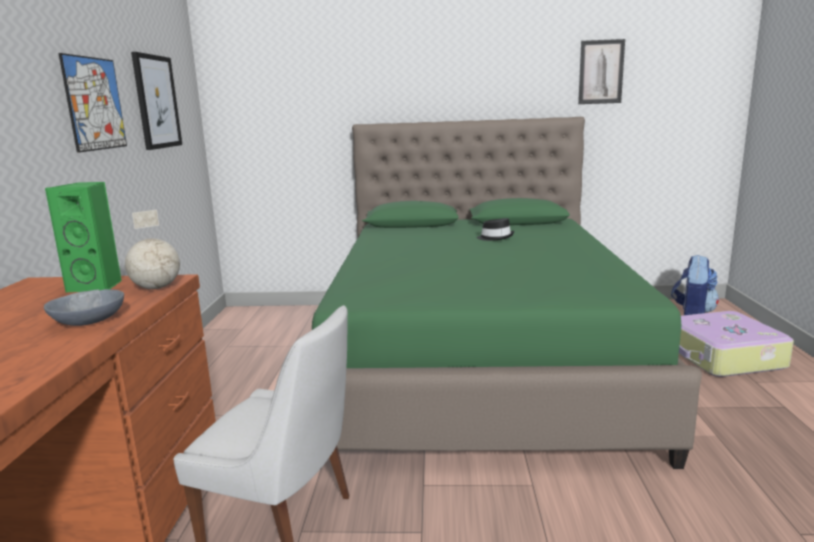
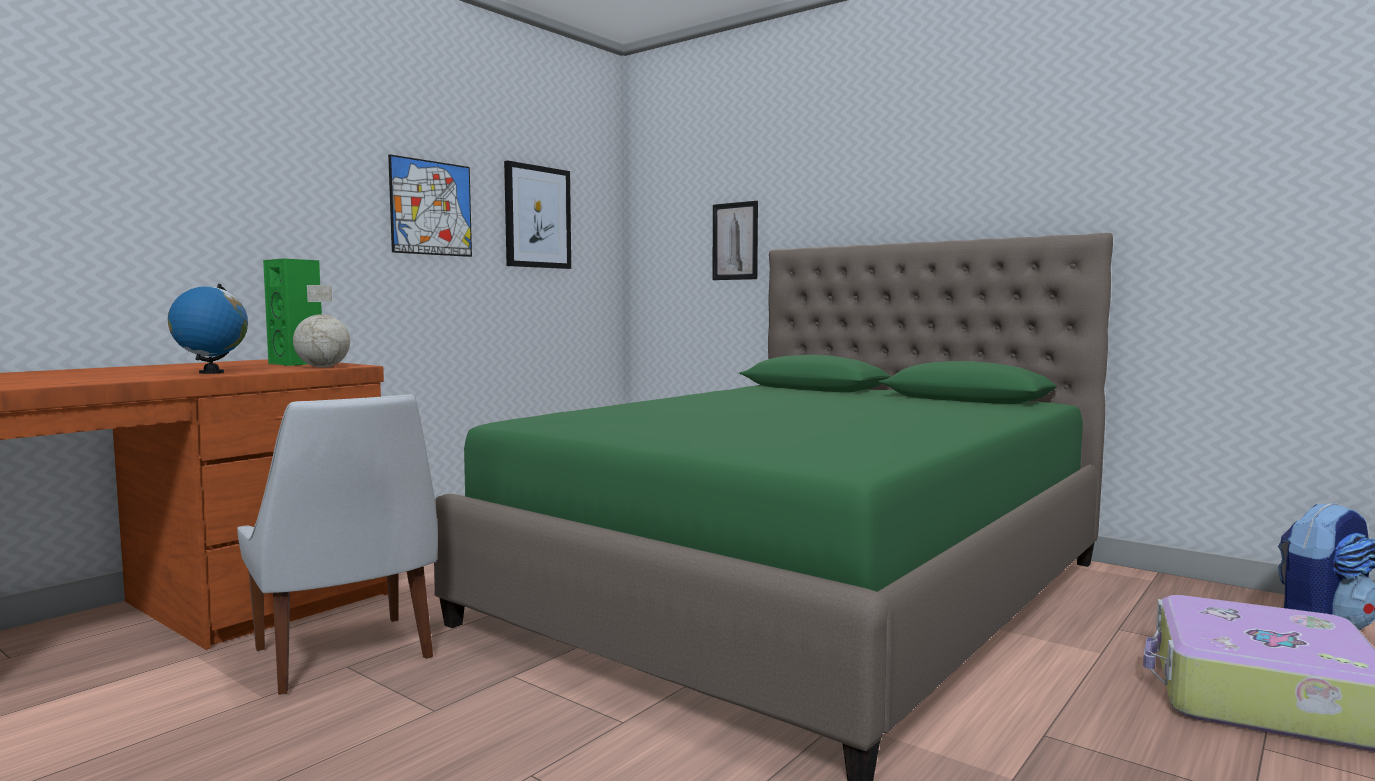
camera: 35 degrees right, 10 degrees down
(88, 321) = (211, 372): grey bowl -> globe
(495, 237) = (871, 405): black hat -> none
(601, 72) = (1153, 157): picture -> picture (735, 241)

